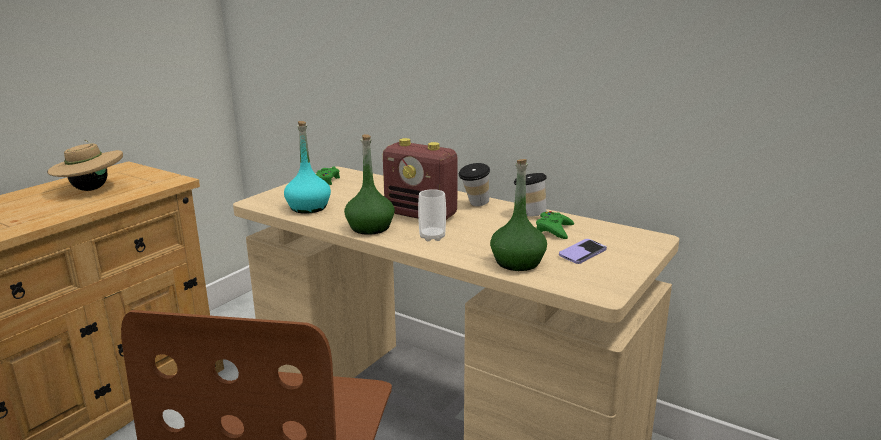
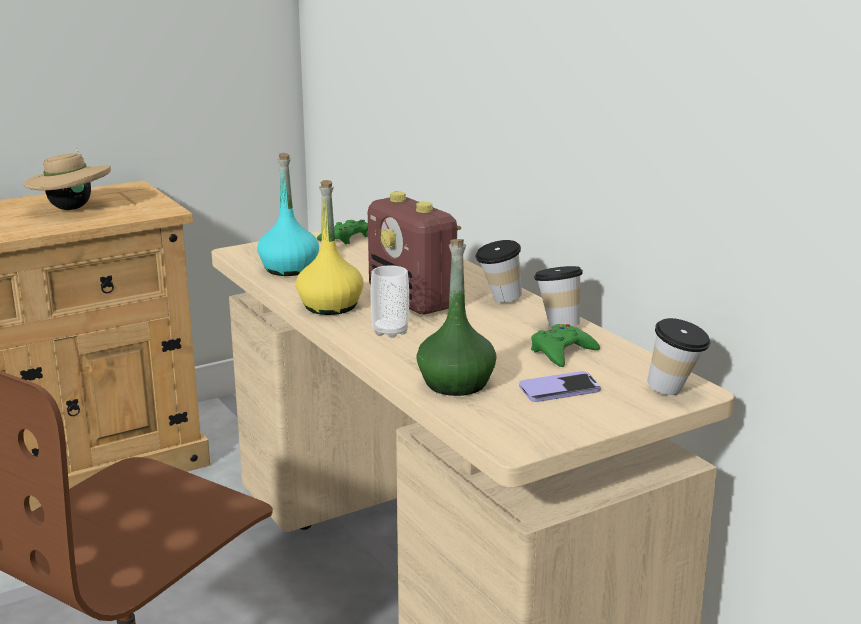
camera: 25 degrees right, 0 degrees up
(370, 228) = (330, 306): green bottle -> yellow bottle
(646, 241) = (675, 391): none -> cup

